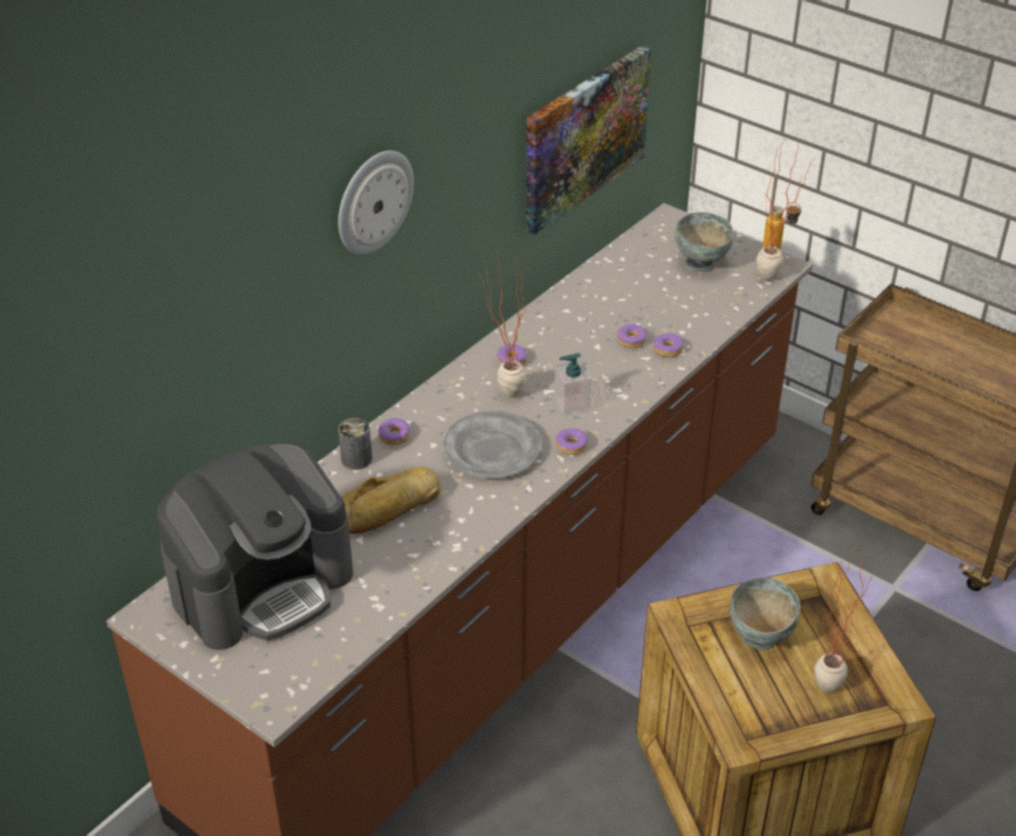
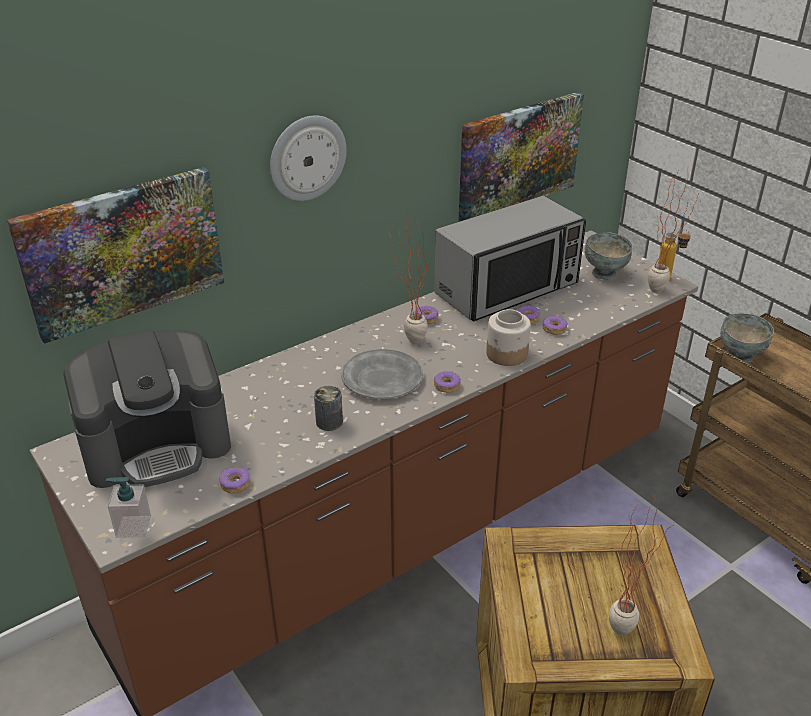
camera: 15 degrees right, 5 degrees down
(194, 361) = (122, 251): none -> picture
(356, 459) = (274, 368): can -> can (329, 422)
(390, 509) = (282, 407): bread -> none
(394, 436) = (311, 357): donut -> donut (235, 484)
(571, 405) = (460, 356): soap dispenser -> soap dispenser (133, 526)
(594, 304) = (507, 289): none -> microwave
(625, 393) = (506, 354): none -> jar
(760, 638) = (573, 575): grey bowl -> grey bowl (740, 357)

